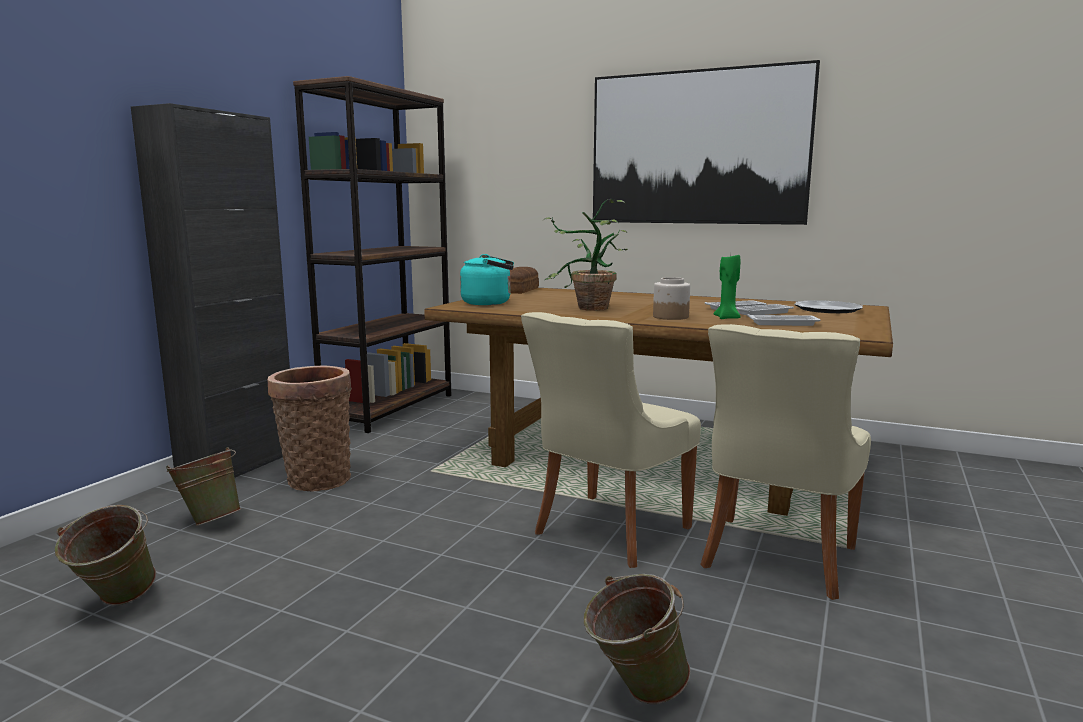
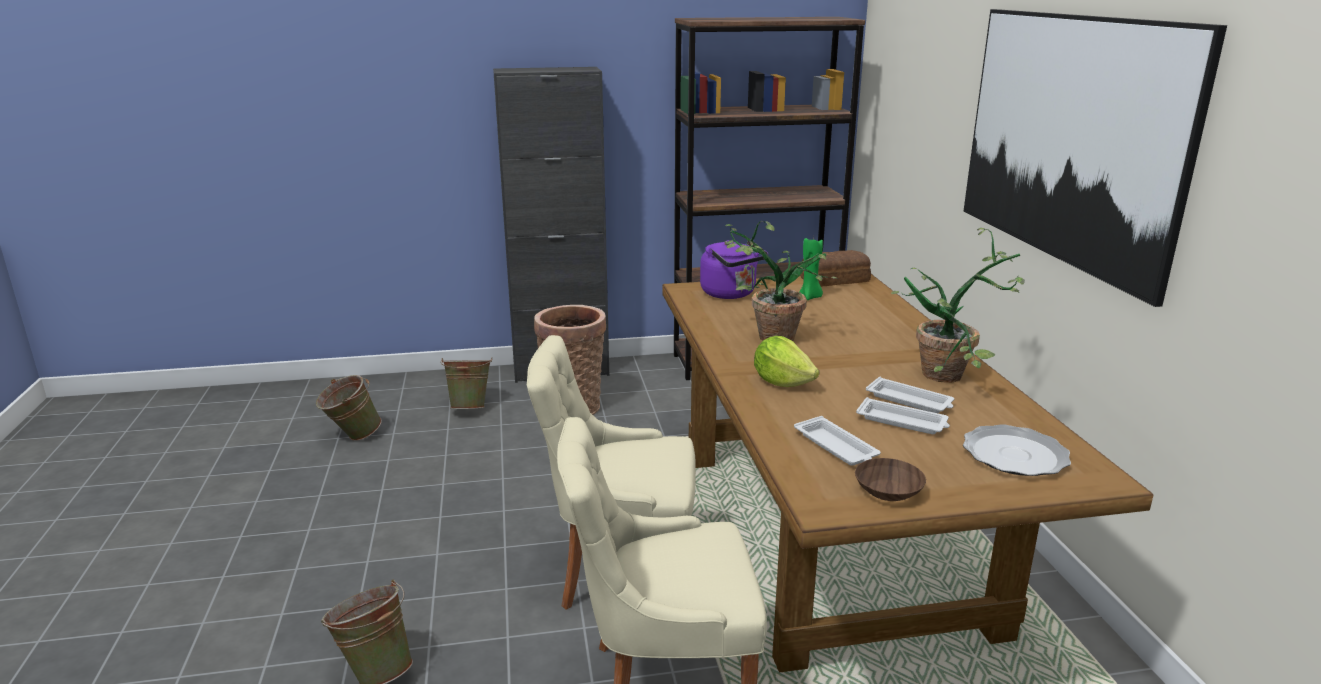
camera: 55 degrees right, 10 degrees up
(489, 303) = (731, 294): turquoise kettle -> purple kettle
(670, 317) = (782, 382): jar -> lettuce
(714, 301) = (953, 377): none -> potted plant
(727, 318) = (825, 410): green candle -> green candle (810, 297)
(854, 326) = (888, 492): none -> brown bowl

